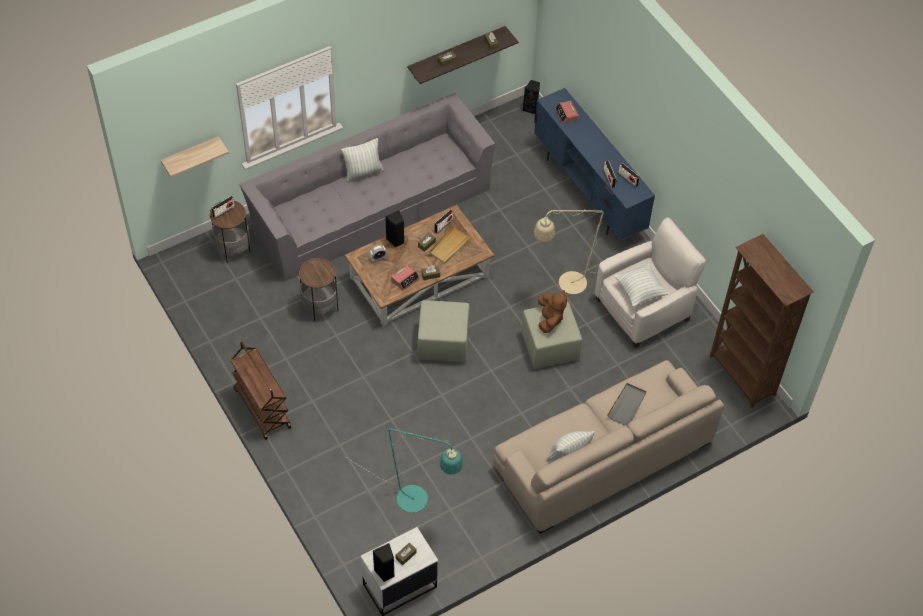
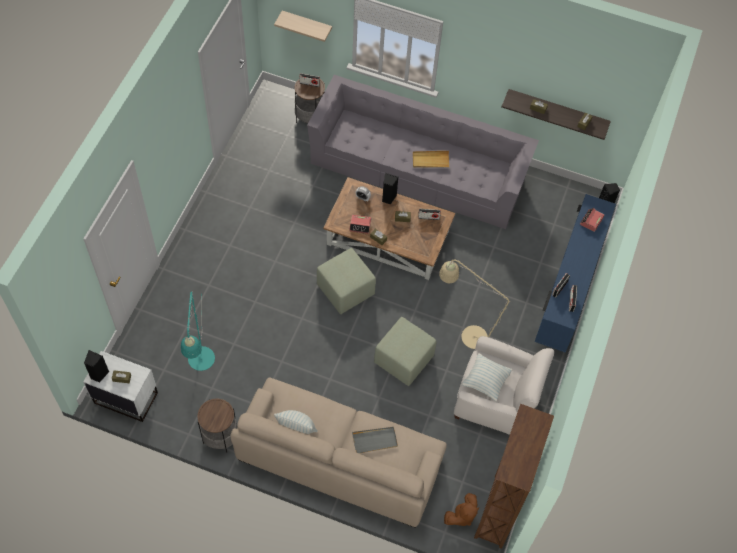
camera: 50 degrees right, 5 degrees up
(262, 408) = (199, 221): brown cart -> none
(320, 306) = (309, 197): side table -> side table (220, 437)
(363, 171) = (426, 139): pillow -> none
(449, 246) = (414, 233): beige tray -> beige tray (430, 160)
(550, 319) = (407, 338): brown plush toy -> brown plush toy (461, 516)

